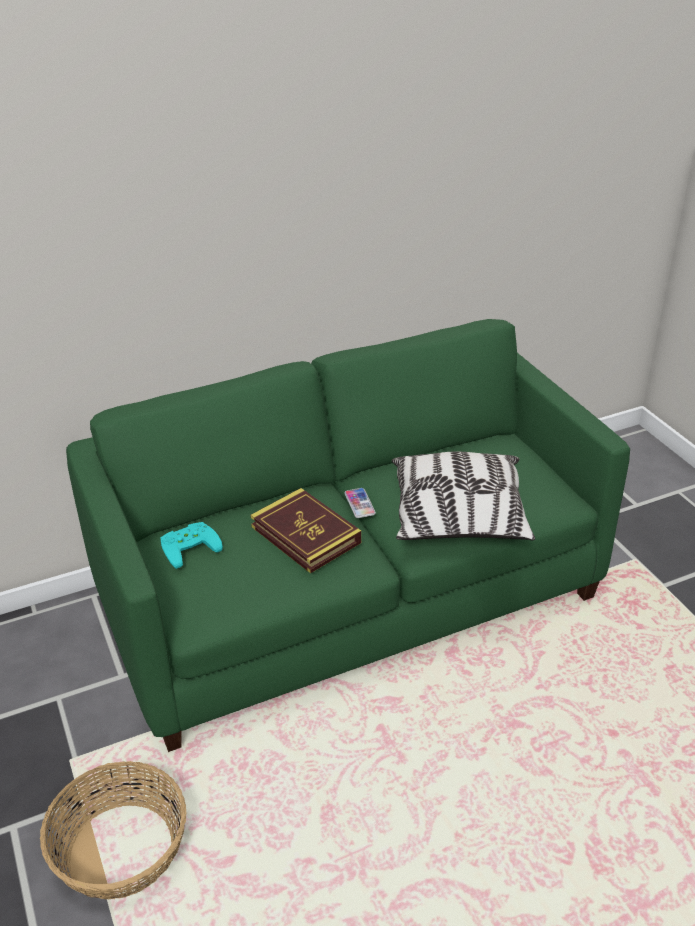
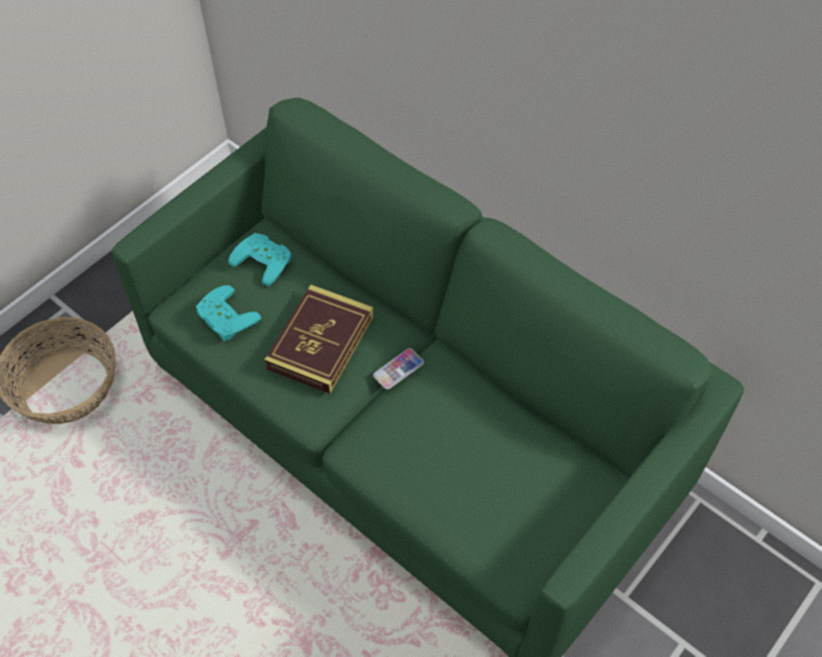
camera: 65 degrees right, 20 degrees up
(235, 586) = (224, 318): none -> turquoise game controller
(459, 517) = (420, 470): pillow -> none

